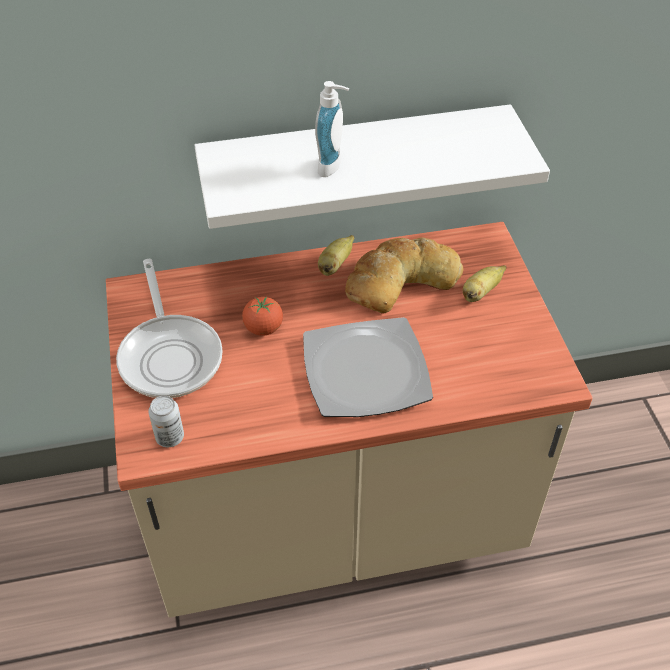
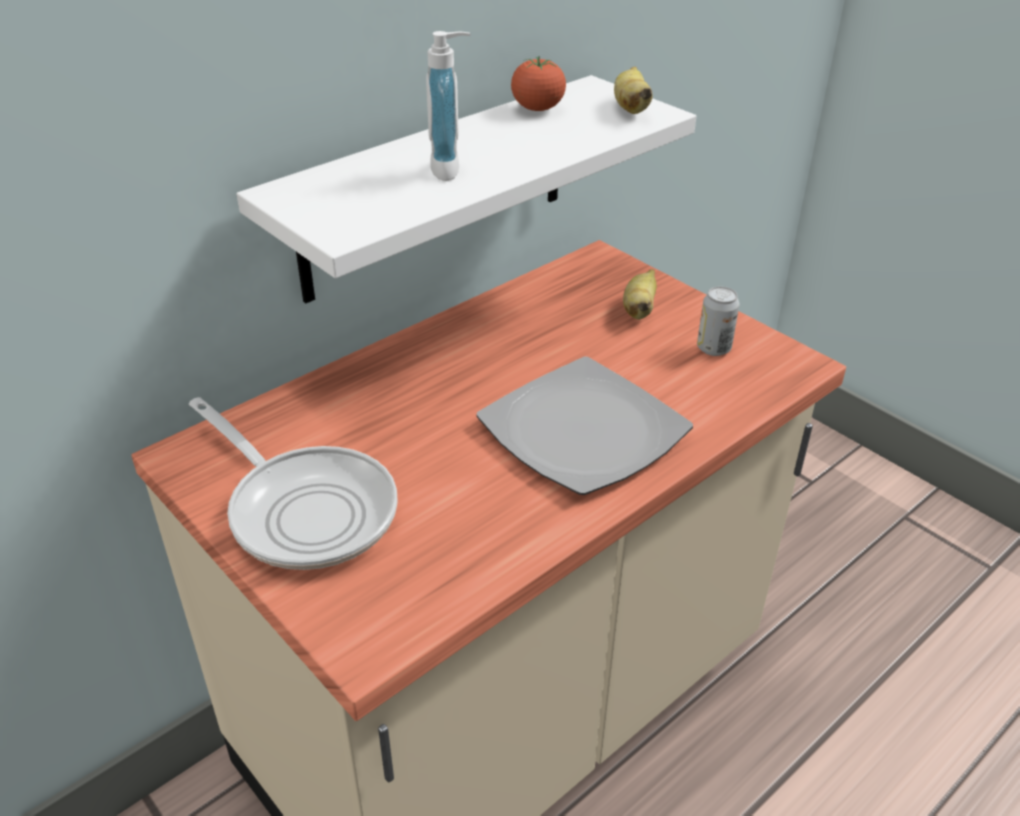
camera: 30 degrees left, 10 degrees down
(170, 437) = (388, 610): can -> can (713, 348)
(263, 328) = (413, 432): tomato -> tomato (537, 109)
(335, 265) = (446, 336): banana -> banana (631, 108)
(400, 279) = (537, 326): bread -> none

